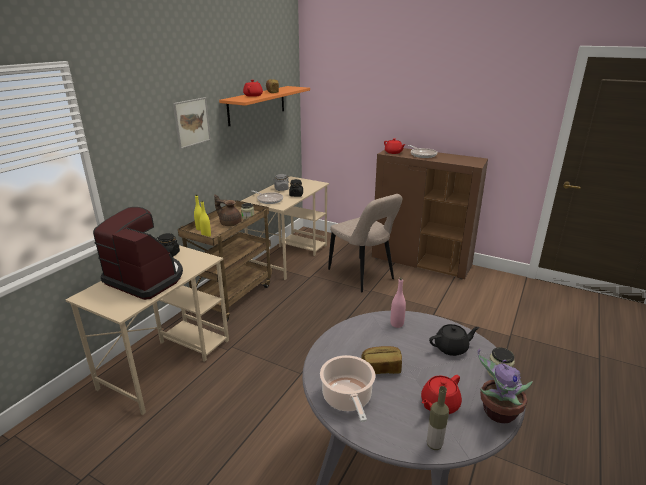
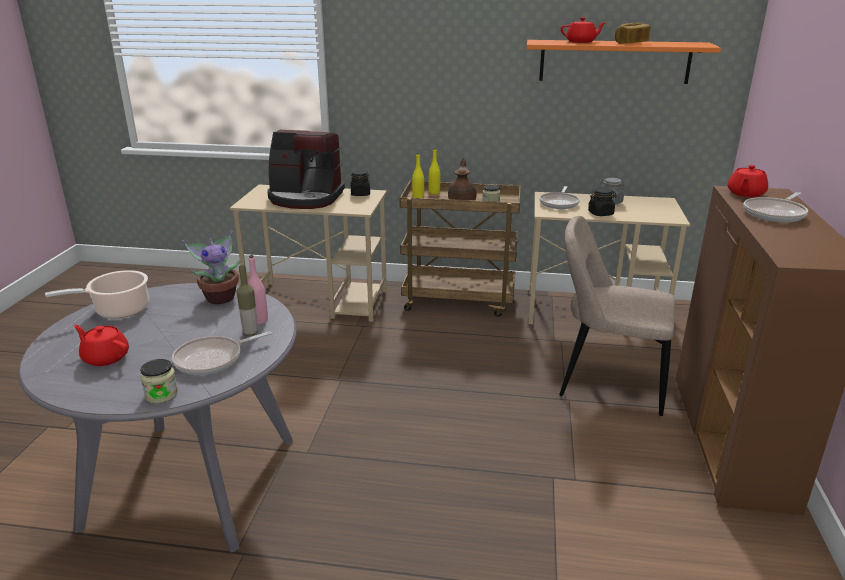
camera: 70 degrees right, 0 degrees up
(146, 279) = (305, 198): coffee machine -> coffee machine turned 90 degrees clockwise
(192, 122) = (470, 61): picture -> none
(362, 276) = (606, 384): beige chair -> beige chair turned 75 degrees clockwise
(381, 368) = (168, 320): bread -> none
(434, 444) = (46, 358): bottle -> bottle (250, 333)
(451, 348) = (213, 359): black teapot -> frying pan
(497, 413) = (86, 394): potted plant -> potted plant (220, 297)

